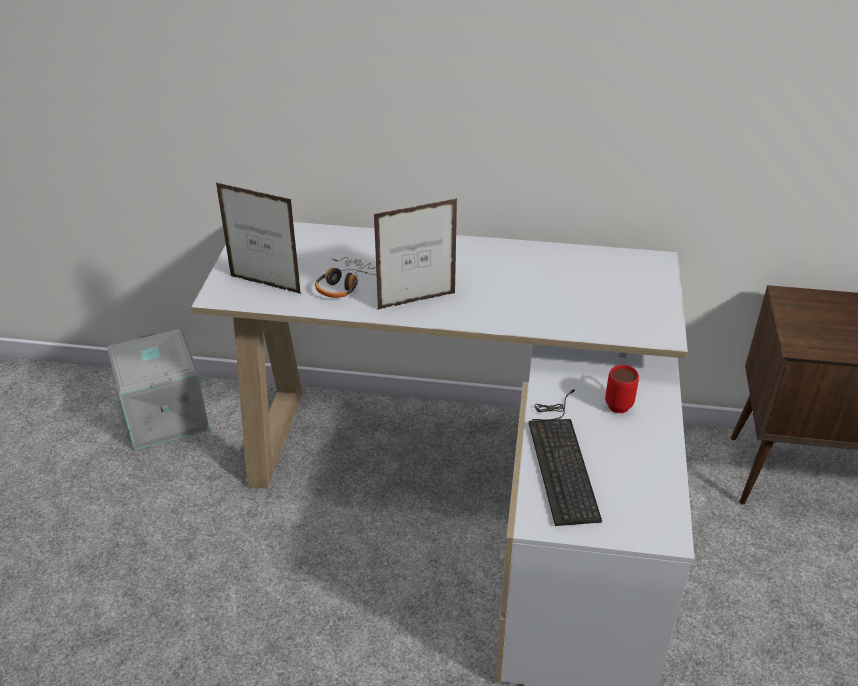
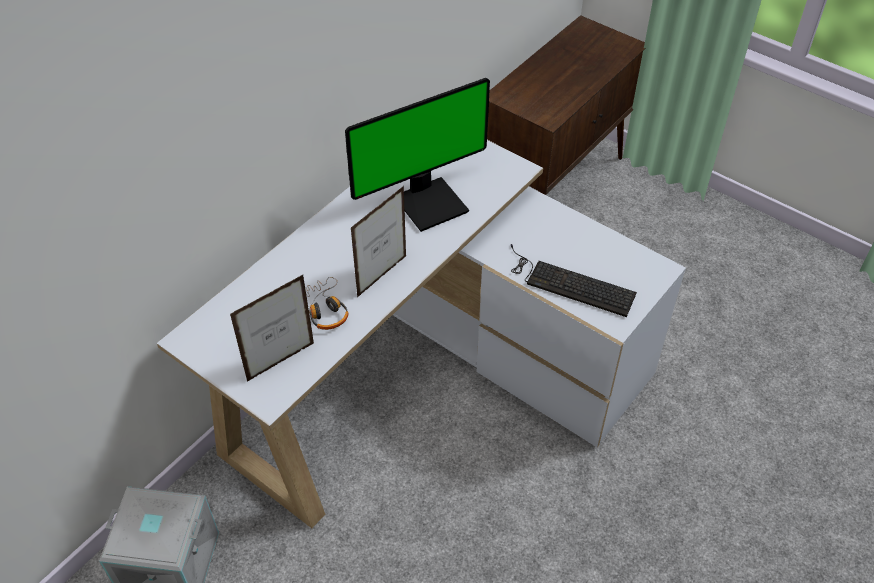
camera: 60 degrees left, 10 degrees up
(416, 301) = (382, 276): picture frame -> picture frame turned 150 degrees counterclockwise
(544, 293) = (430, 202): none -> monitor
(618, 402) = (537, 229): red mug -> none

